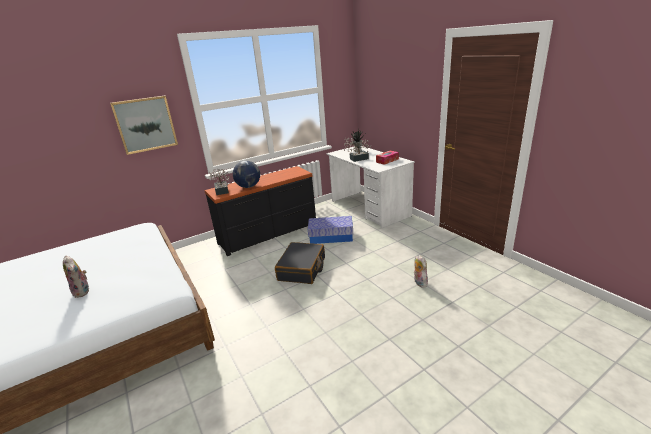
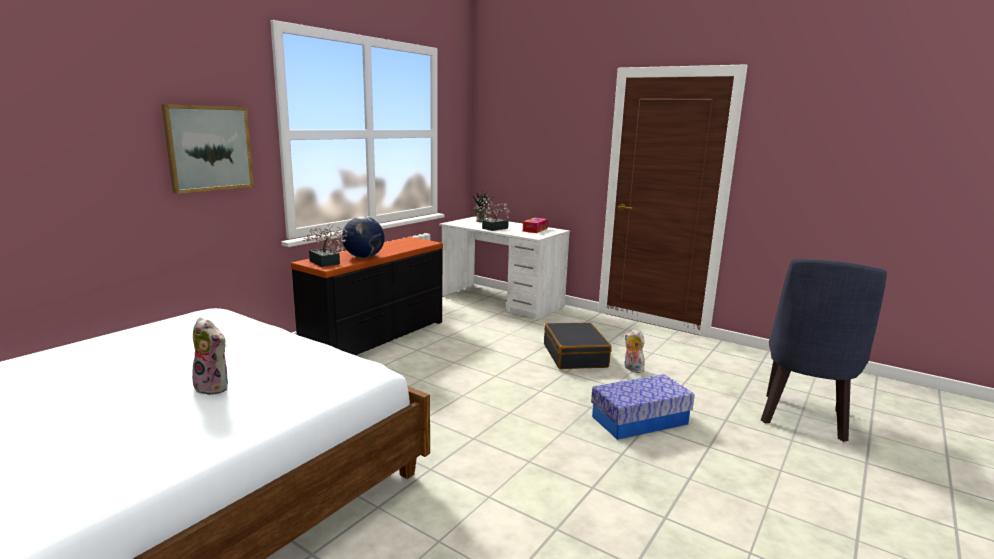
camera: 25 degrees left, 10 degrees down
(302, 269) = (467, 371): black suitcase -> black suitcase (575, 356)
(331, 237) = (476, 334): storage box -> storage box (639, 420)
(530, 360) = (803, 420): none -> blue chair

